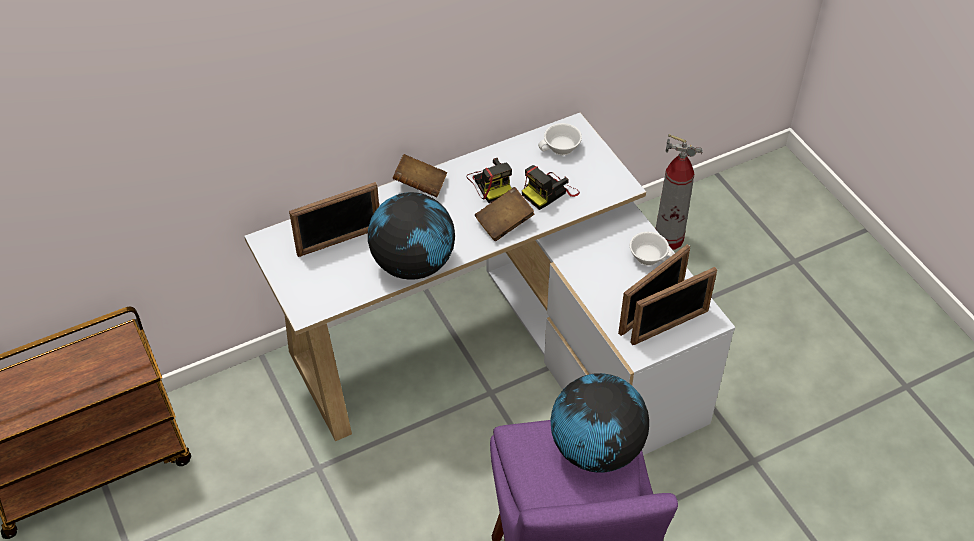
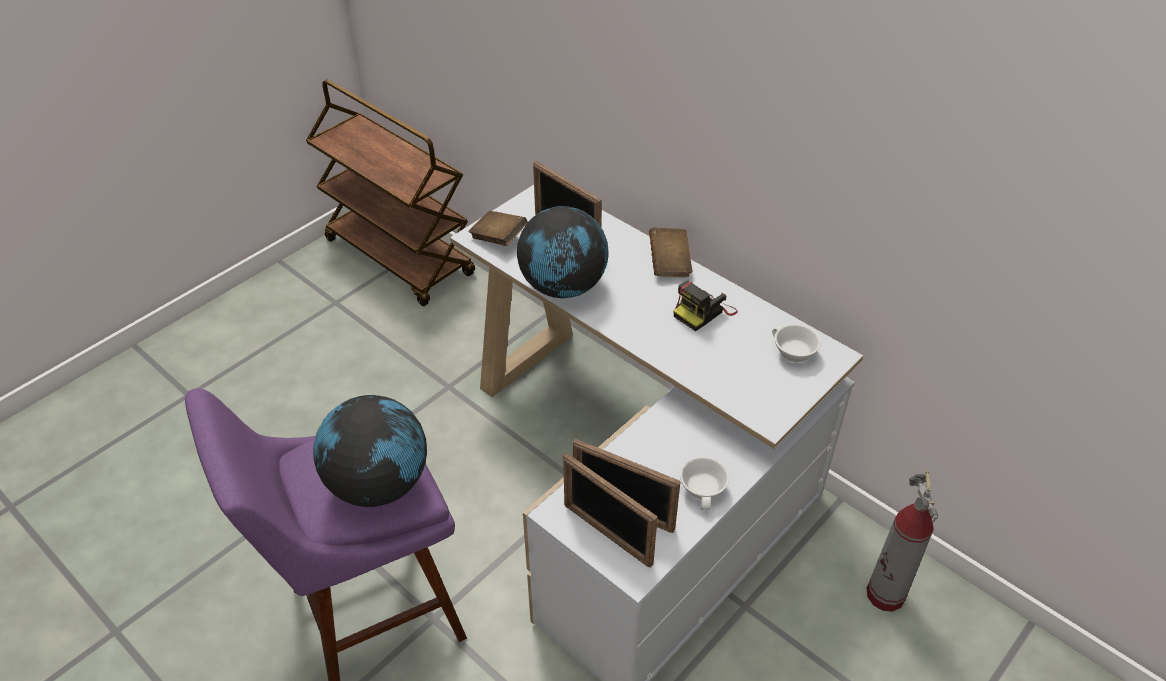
camera: 70 degrees right, 5 degrees down
(504, 223) = (653, 336): brown book -> brown book (498, 238)
(549, 192) = (720, 360): camera -> none

